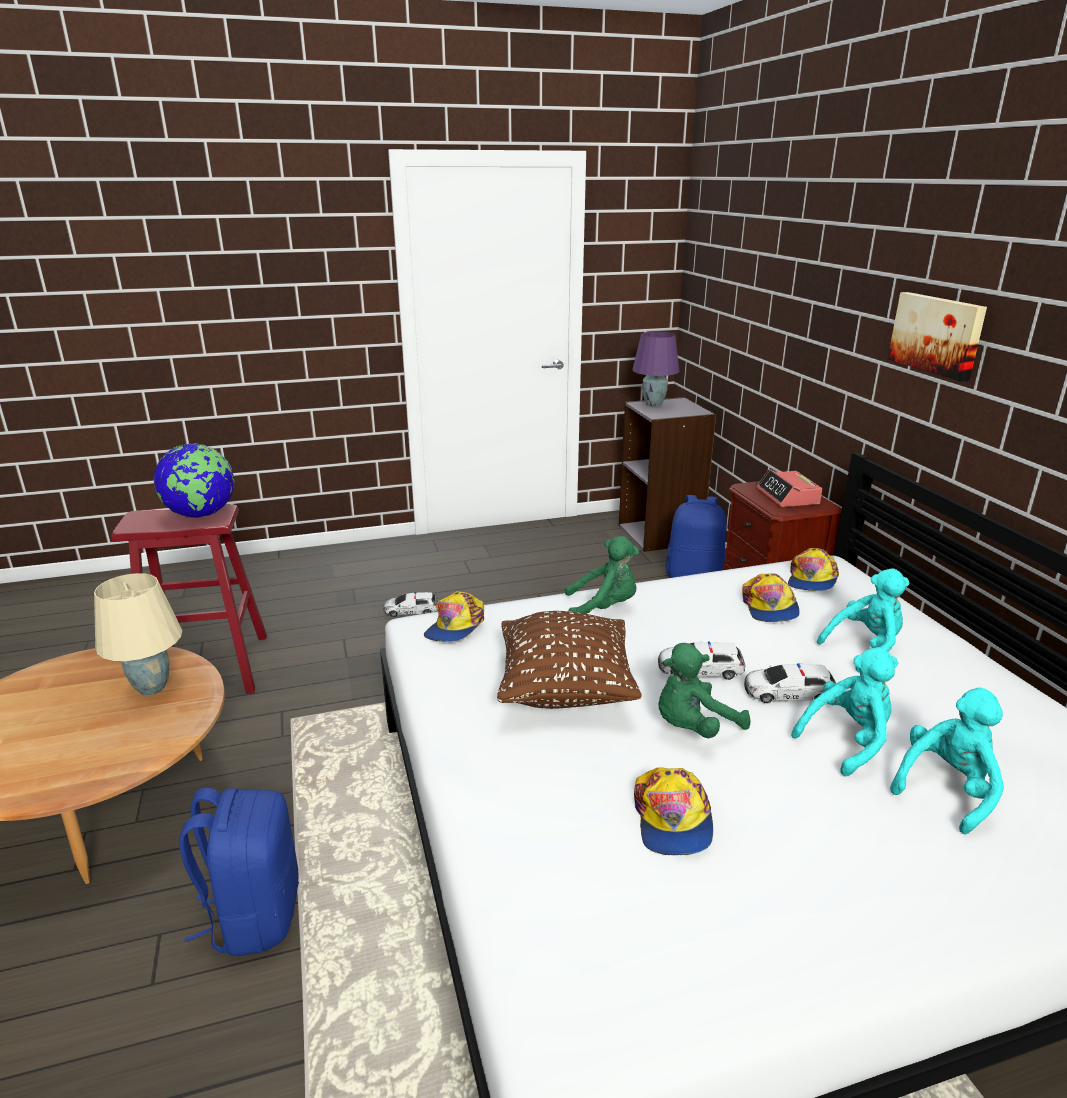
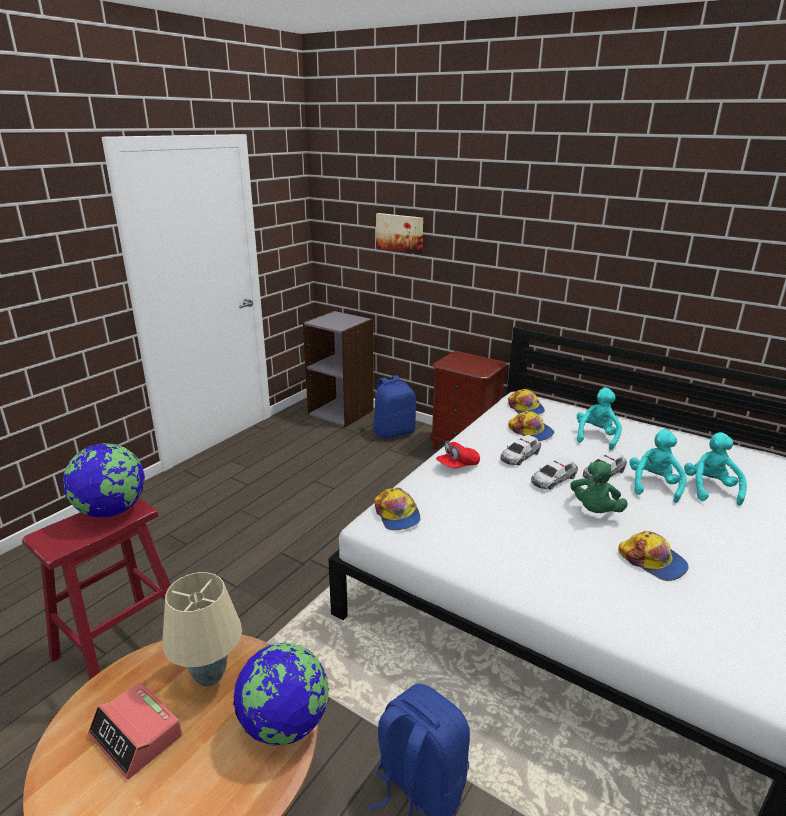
camera: 40 degrees left, 0 degrees up
(140, 752) = (285, 724): none -> globe
(411, 610) = (240, 530): toy car -> toy car (520, 456)
(565, 689) = (512, 522): brown pillow -> none
(604, 608) = (457, 465): green plush toy -> red cap
(653, 404) = (324, 320): purple table lamp -> none
(788, 497) = (472, 363): alarm clock -> alarm clock (136, 736)
(937, 334) = (565, 251): picture -> picture (400, 233)

